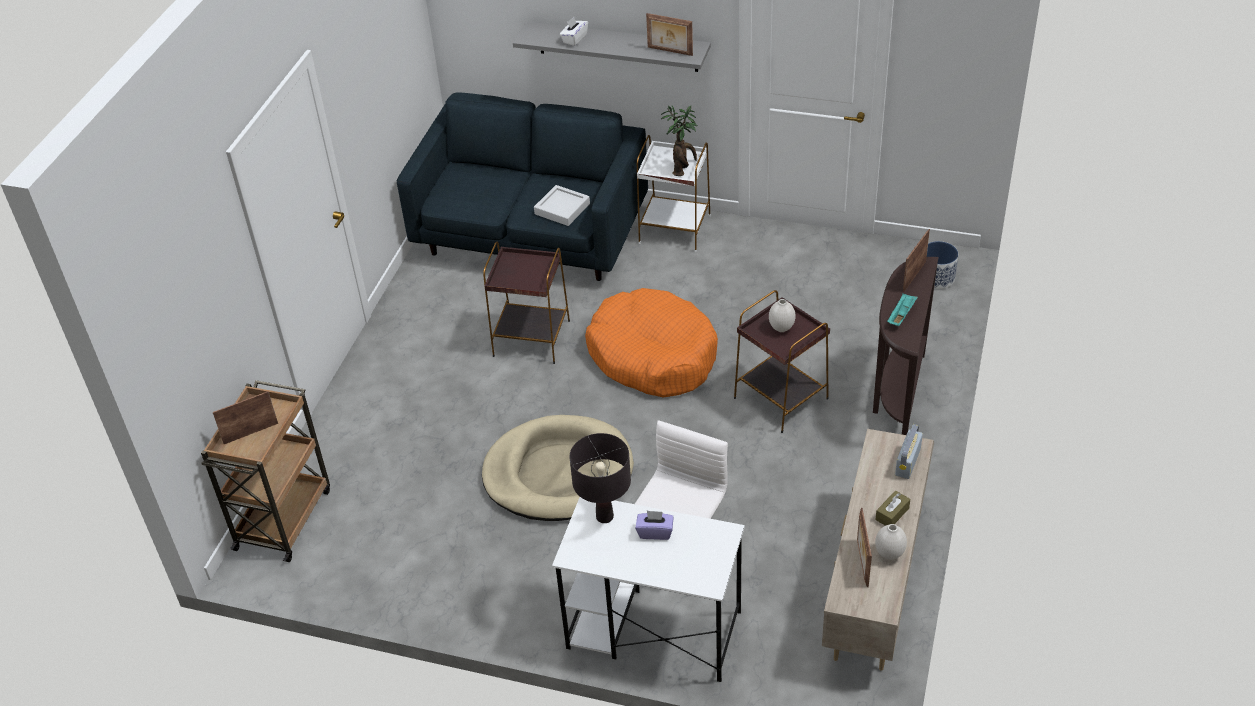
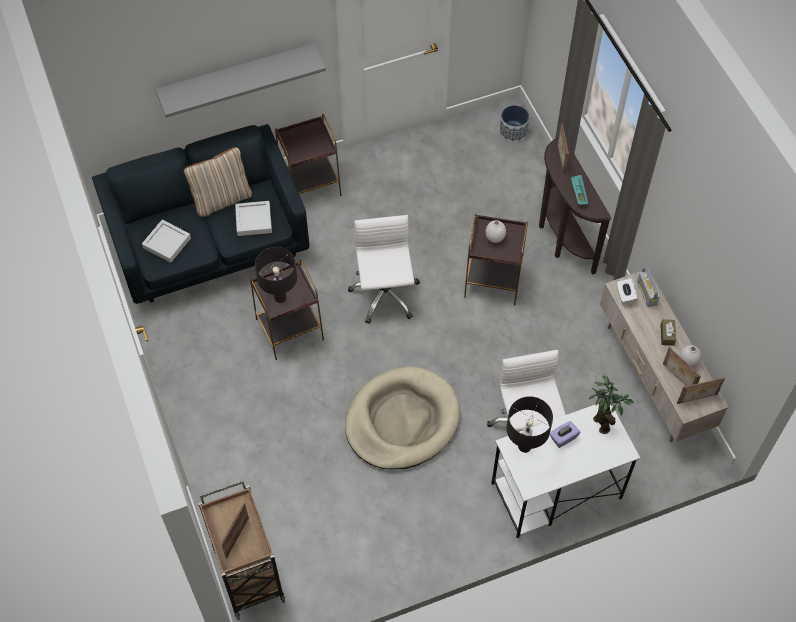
camera: 40 degrees left, 15 degrees up
(466, 191) = (167, 243): none -> grey tray
(514, 275) = (280, 297): none -> black table lamp
(551, 179) = (221, 199): none -> beige pillow
(574, 39) = (210, 88): white tissue box -> white tissue box (625, 296)
(653, 355) = (384, 295): orange dog bed -> white office chair
(669, 51) = (293, 66): picture frame -> picture frame (697, 399)
(675, 229) = (311, 184): white side table -> brown side table
(682, 169) = (317, 142): potted plant -> potted plant (602, 421)

